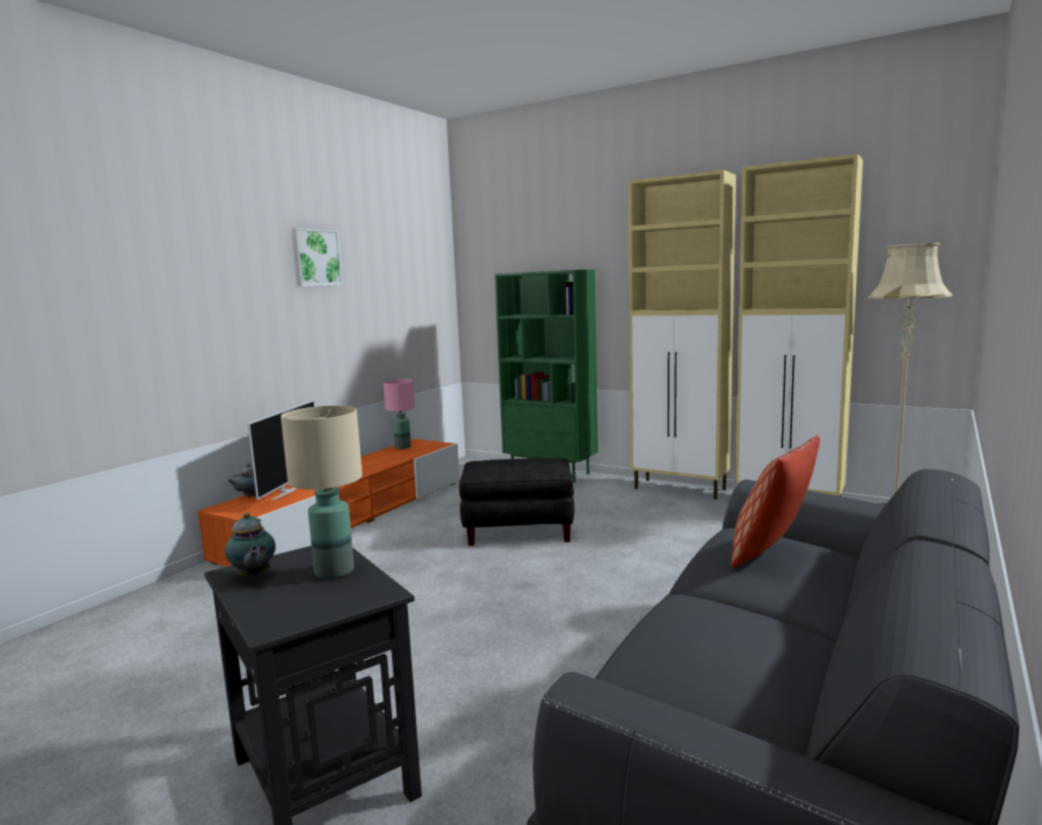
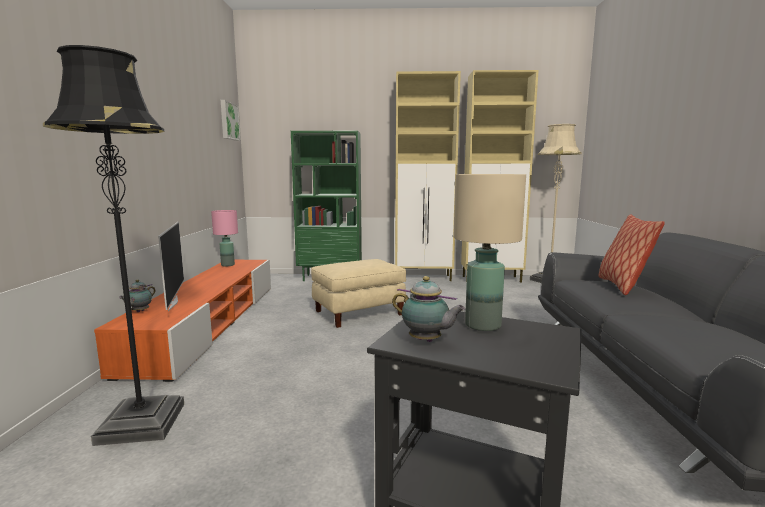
camera: 30 degrees left, 0 degrees up
(192, 609) = (142, 423): none -> black floor lamp
(315, 257) = (167, 96): picture -> picture (228, 121)
(519, 530) = (359, 312): black ottoman -> beige ottoman

